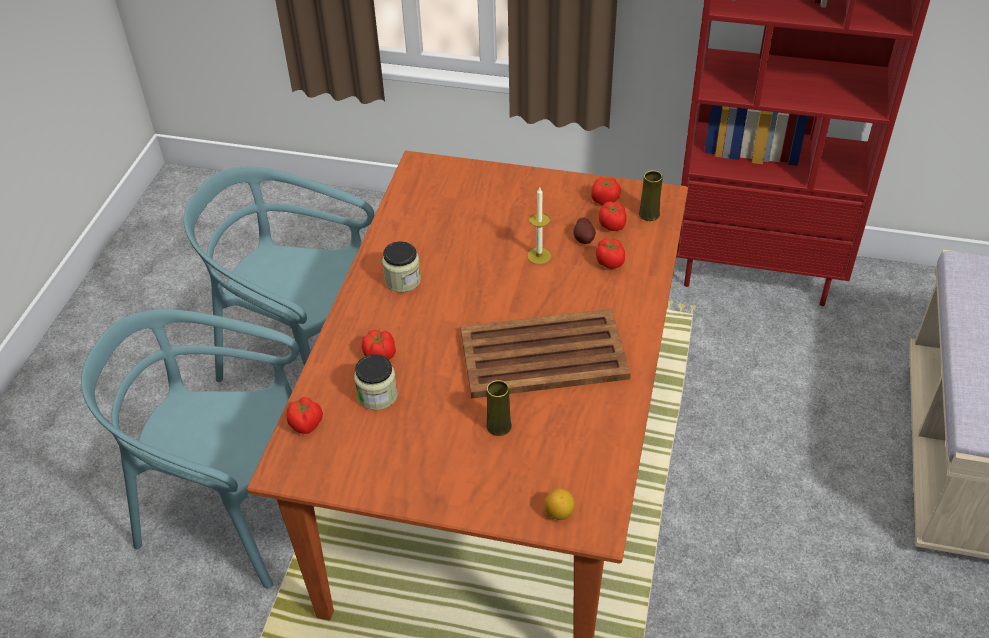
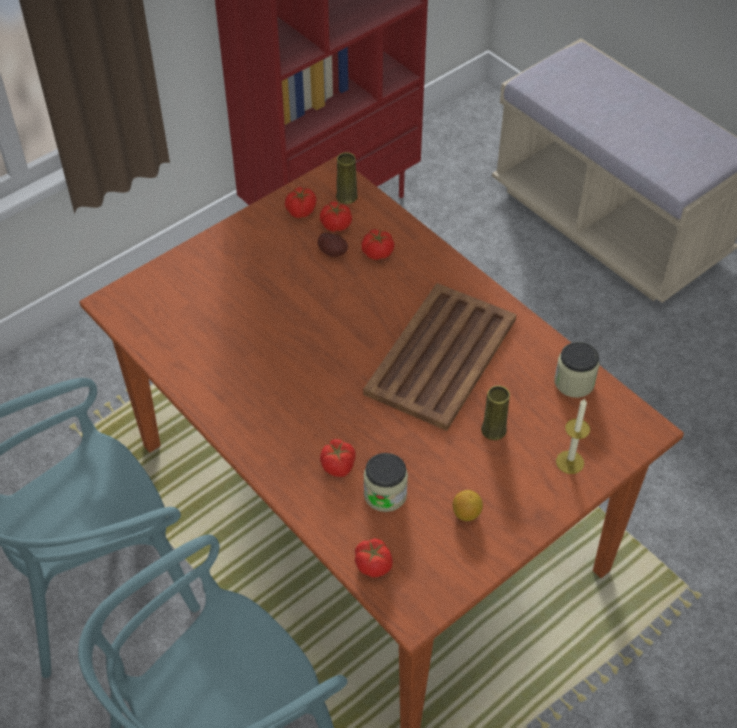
camera: 55 degrees left, 5 degrees up
(402, 280) = (258, 399): jar -> jar (574, 382)
(539, 256) = (324, 291): candle -> candle (570, 462)
(559, 513) = (613, 443): lemon -> lemon (466, 513)

